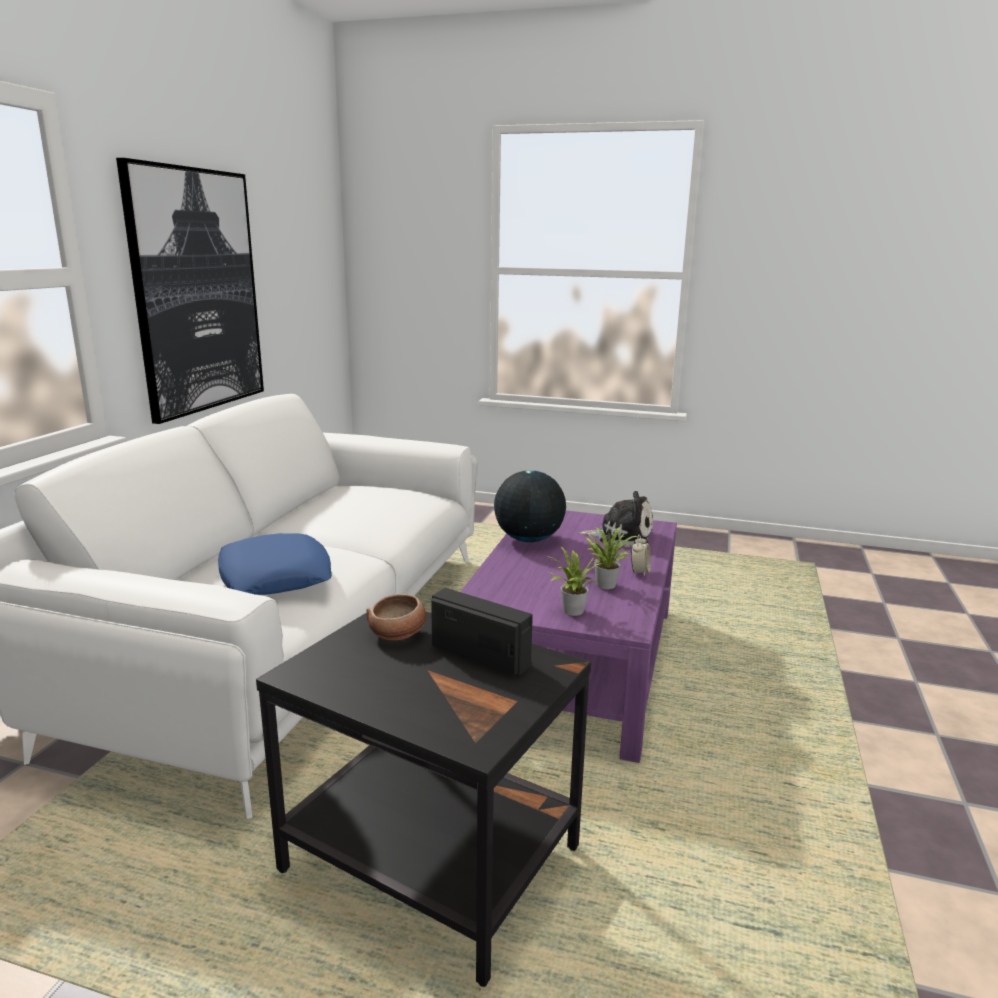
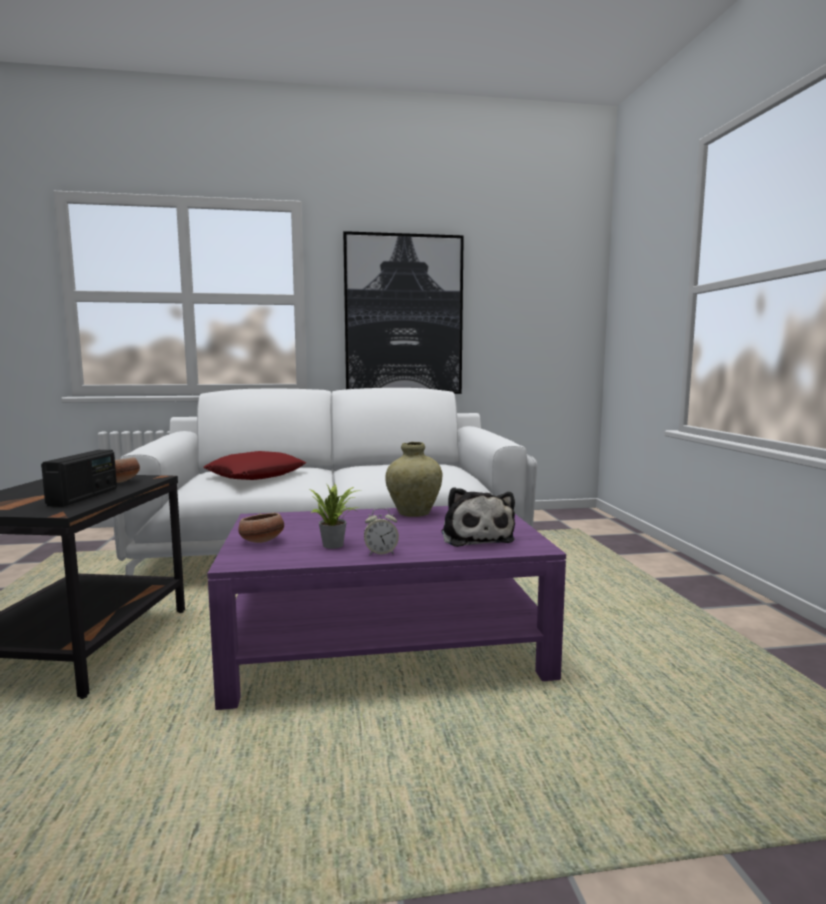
camera: 65 degrees right, 10 degrees down
(275, 575) = (256, 474): blue pillow -> red pillow
(528, 539) = (413, 513): globe -> beige vase
(570, 611) = (262, 541): potted plant -> bowl

